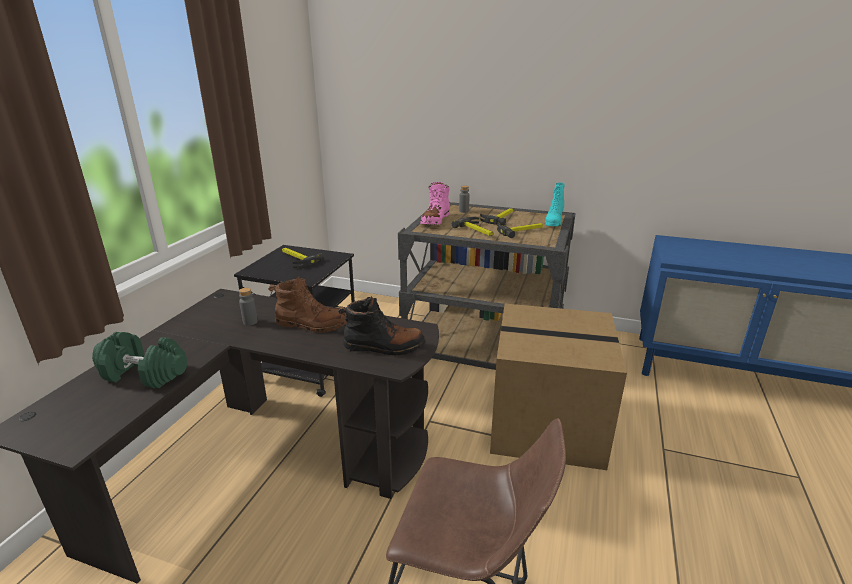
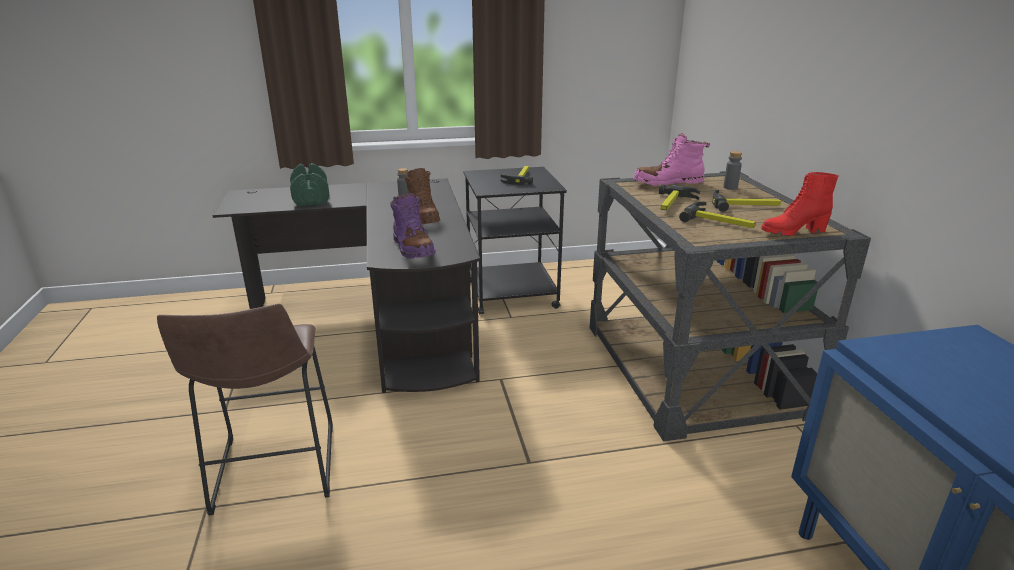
camera: 60 degrees right, 0 degrees up
(383, 347) = (413, 248): black boot -> purple boot
(545, 425) = (569, 457): cardboard box -> none
(553, 222) = (792, 232): turquoise boot -> red boot

